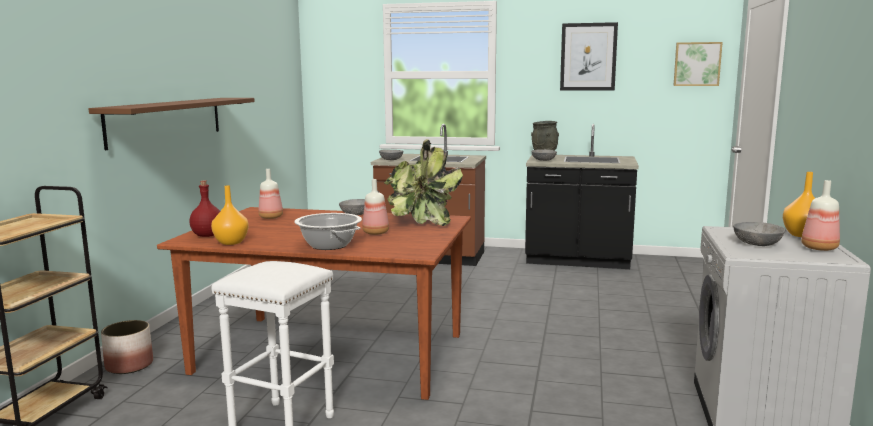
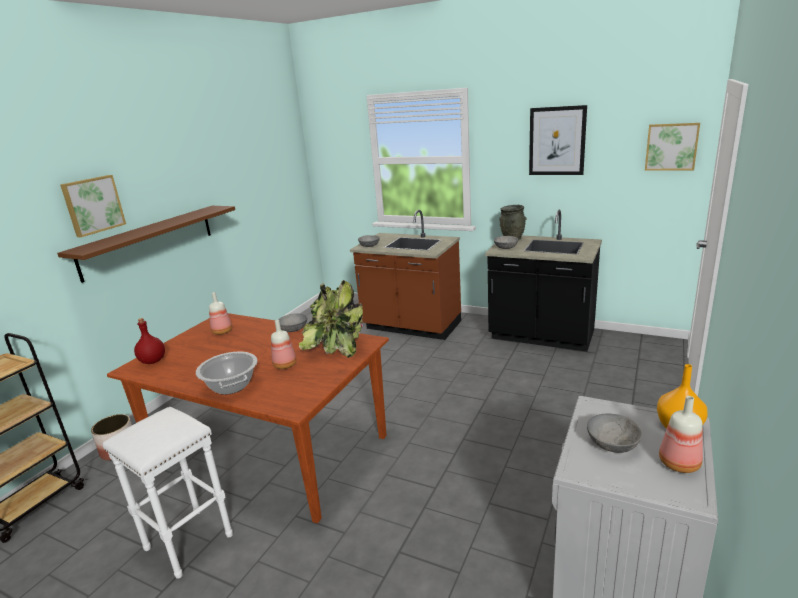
camera: 15 degrees right, 10 degrees up
(124, 63) = (93, 205): none -> picture
(230, 242) = (160, 375): orange vase -> none

